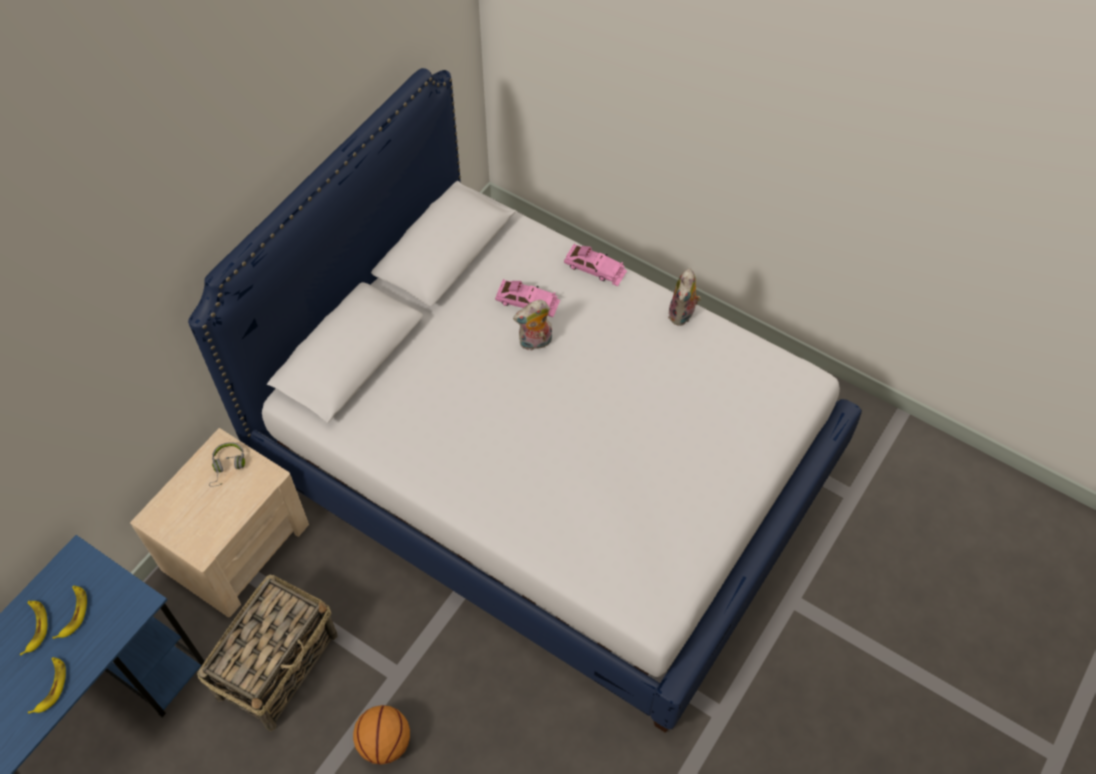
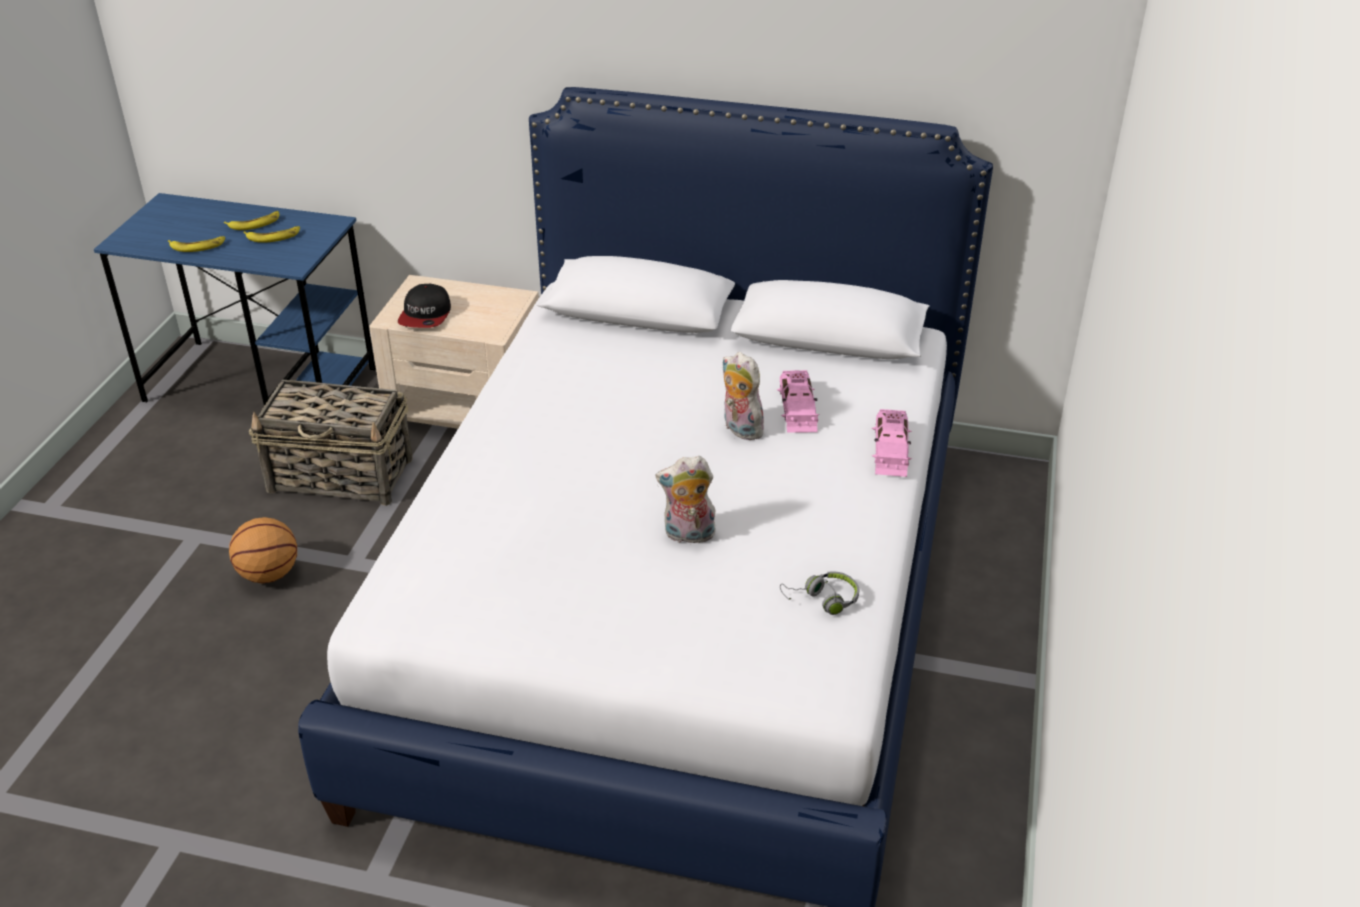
camera: 70 degrees right, 20 degrees down
(210, 522) = (426, 315): none -> cap
(227, 466) = (494, 307): grey headphones -> grey headphones (822, 599)
(683, 315) = (870, 544): plush toy -> plush toy (688, 535)

